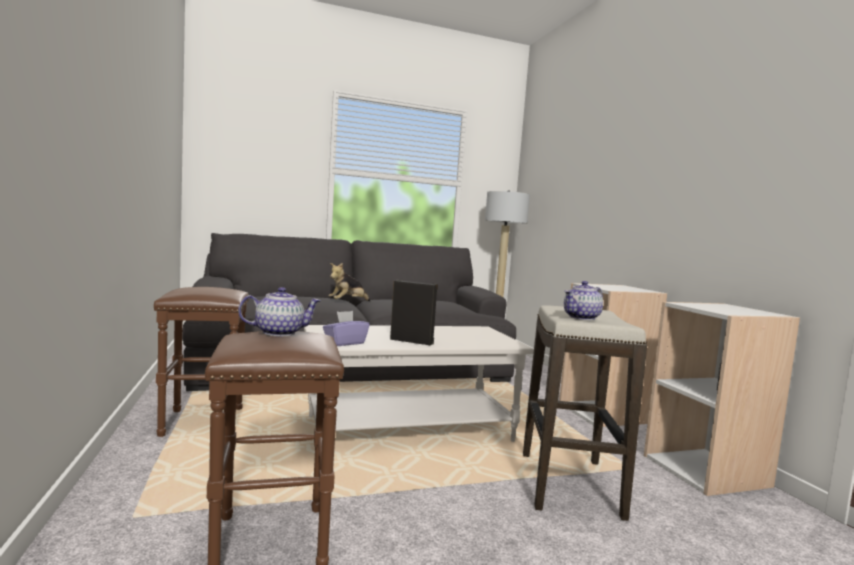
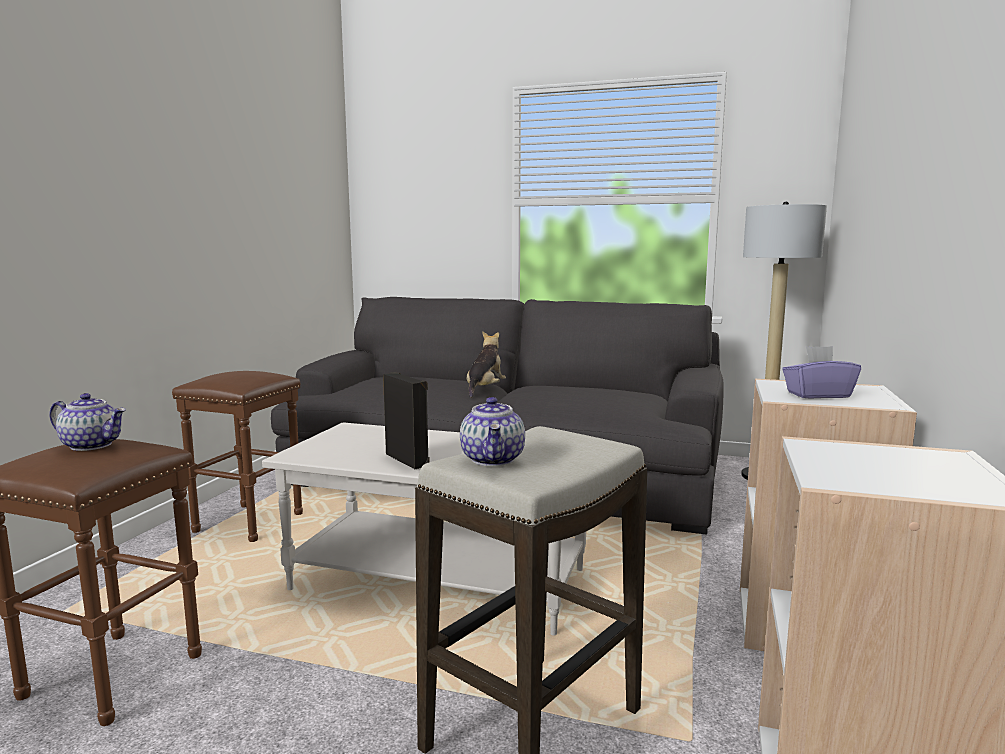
camera: 35 degrees right, 5 degrees up
(345, 343) = (320, 454): purple tissue box -> purple tissue box (818, 395)
(348, 302) = (485, 389): plush toy -> plush toy turned 120 degrees clockwise
(582, 317) = (493, 459): teapot -> teapot turned 90 degrees counterclockwise

